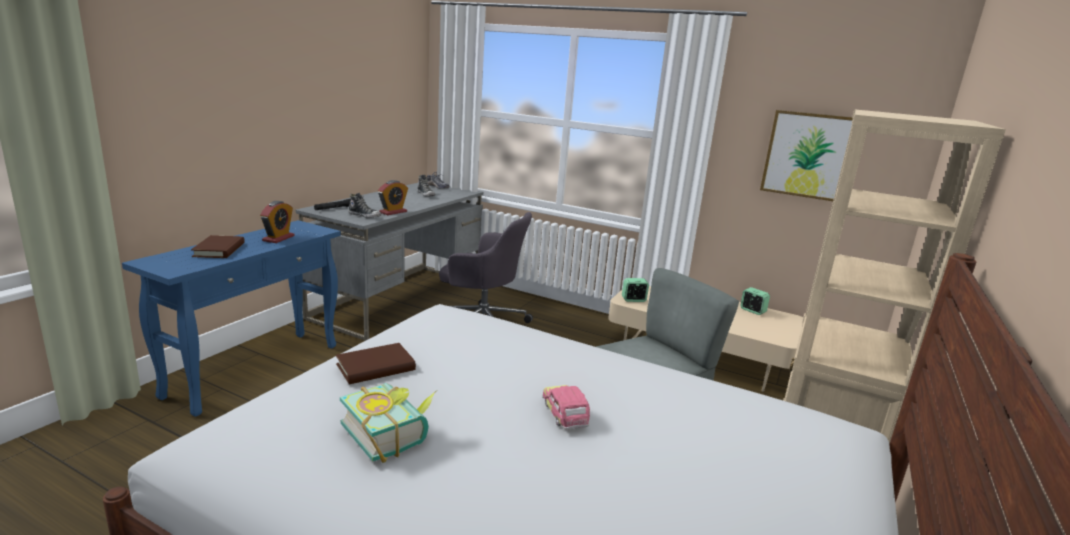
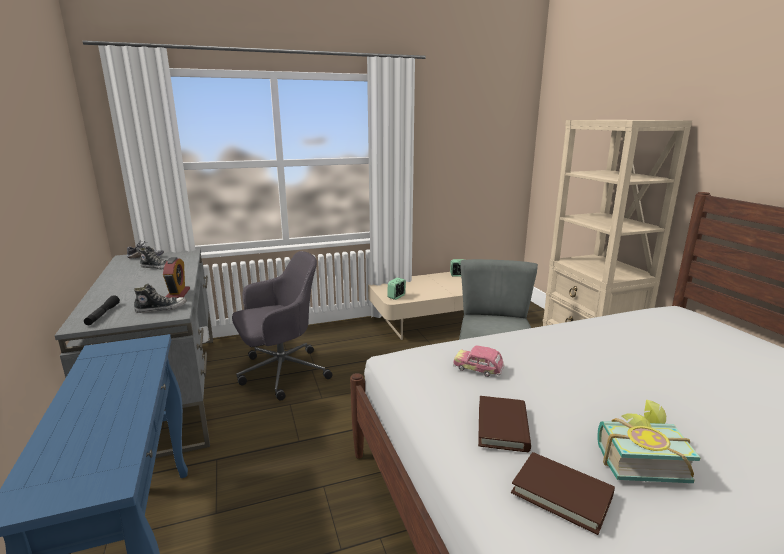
camera: 45 degrees left, 0 degrees up
(219, 250) = (89, 425): brown book -> brown book (561, 494)
(278, 238) = (125, 374): alarm clock -> none
(564, 415) = (638, 376): toy car -> toy car (478, 369)
(811, 155) = (472, 158): picture -> none

